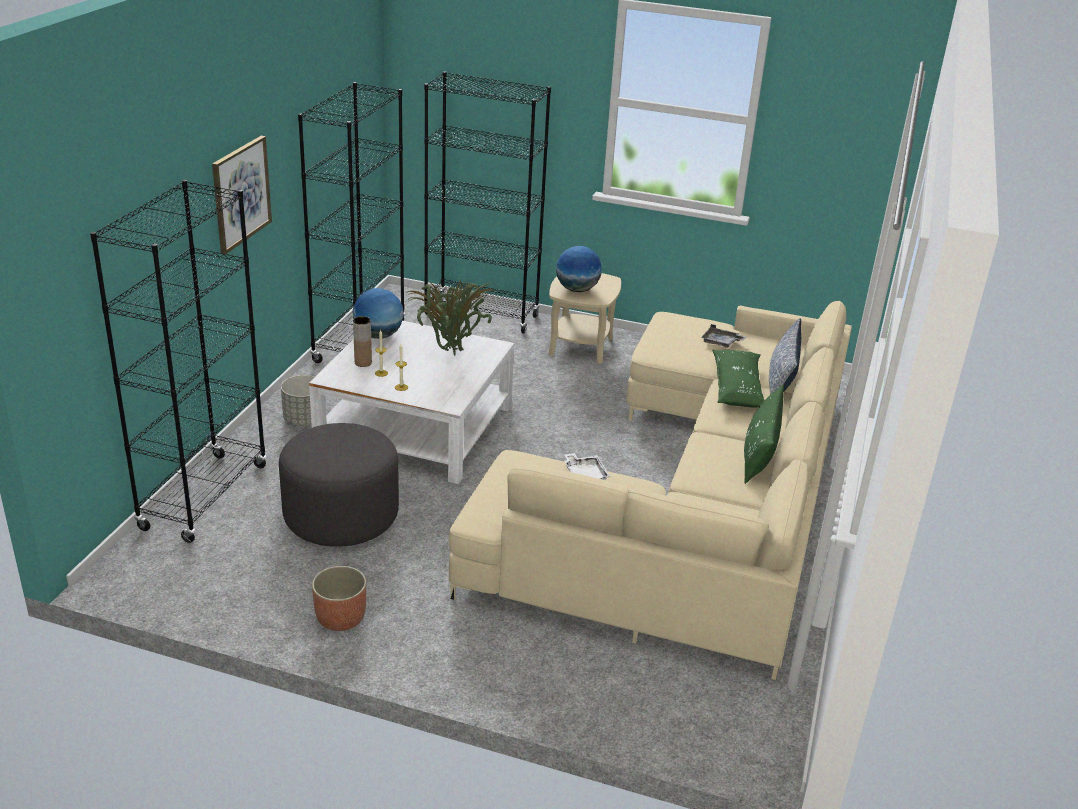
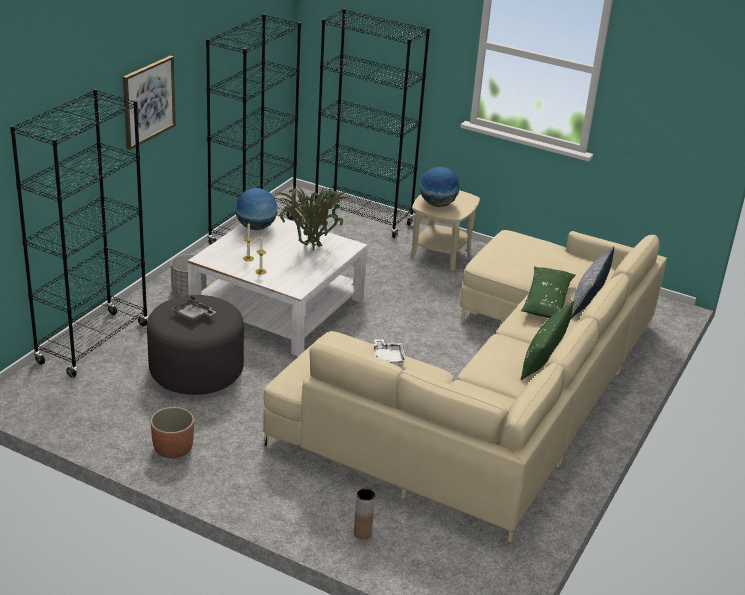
camera: 10 degrees right, 0 degrees up
(363, 363) = (236, 248): brown vase -> brown vase (362, 533)
(721, 342) = (547, 261): grey tray -> grey tray (193, 315)

